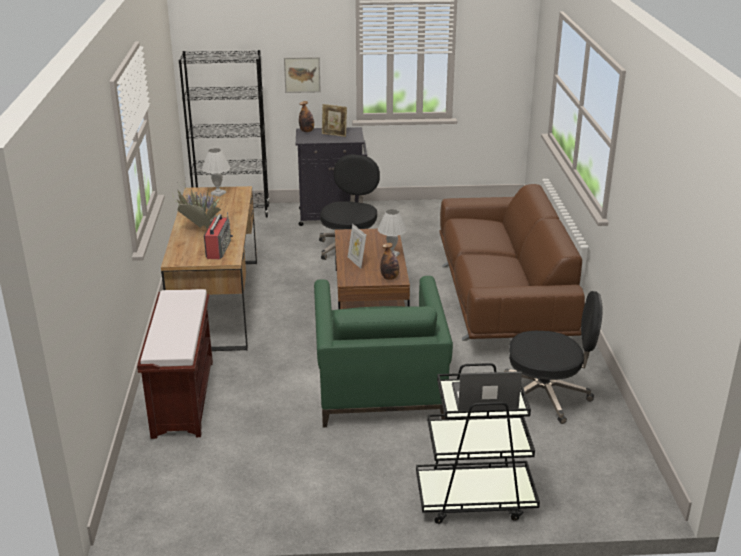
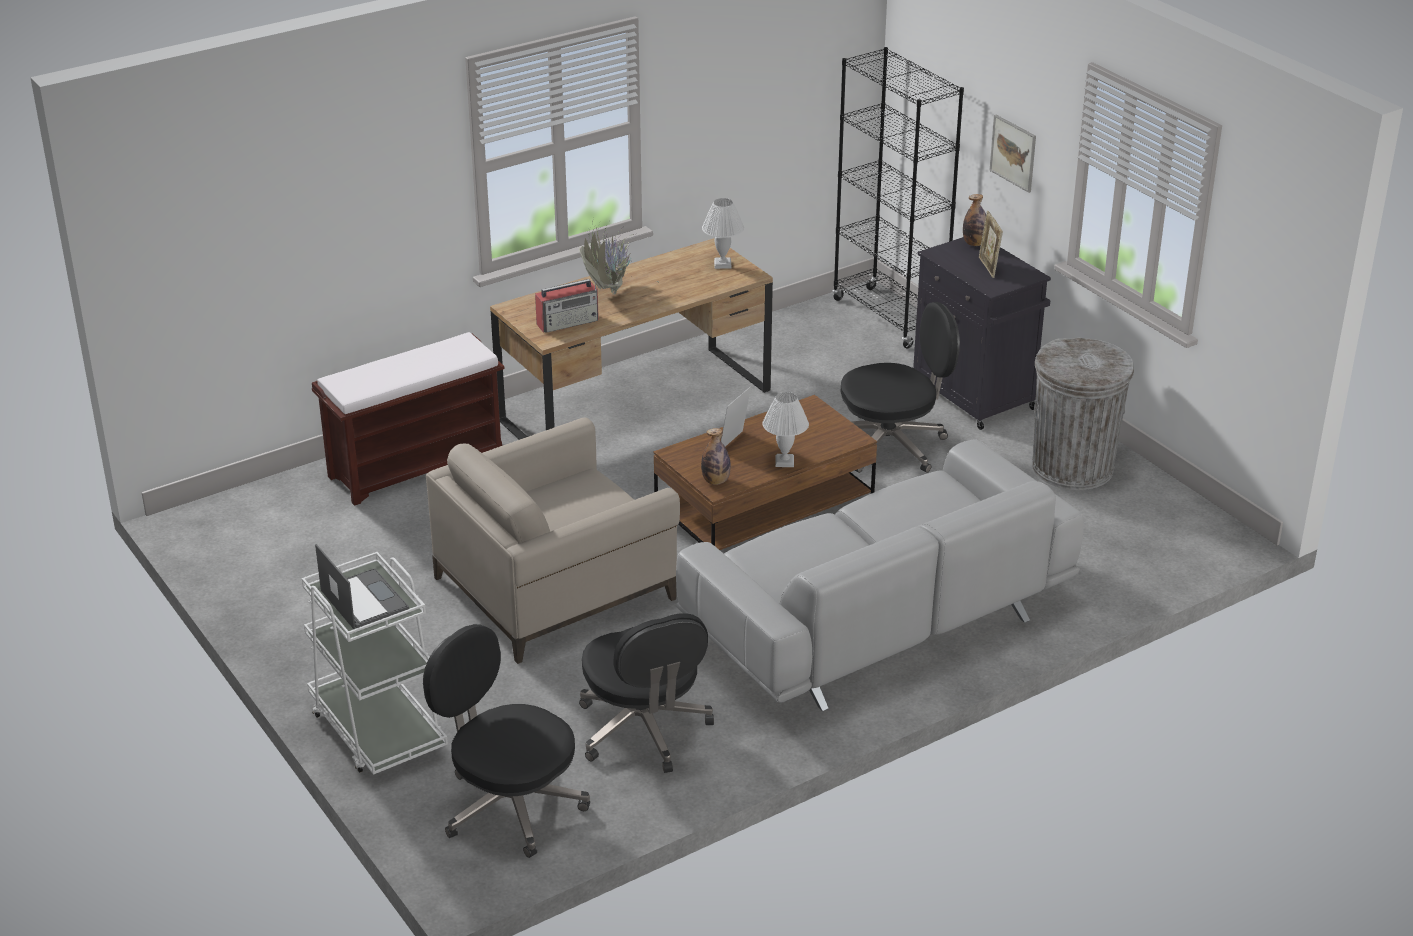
camera: 60 degrees right, 5 degrees up
(378, 385) = (555, 587): green armchair -> beige armchair
(419, 215) = (1072, 467): none -> grey trash can
(474, 499) = (377, 730): black cart -> white cart
(502, 299) = (877, 622): brown sofa -> grey sofa
(589, 466) = (510, 805): none -> black office chair

